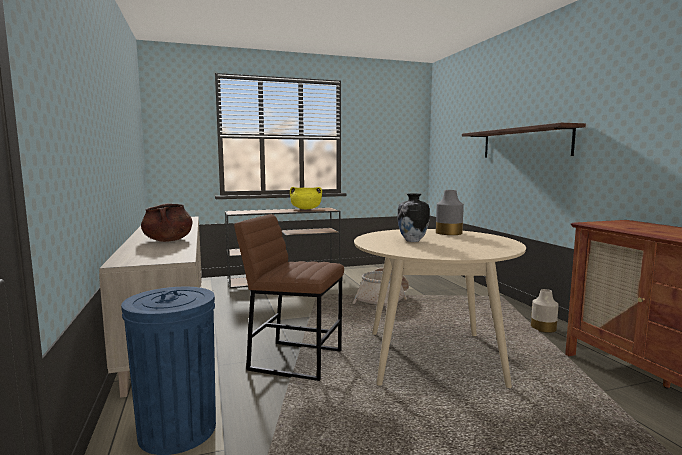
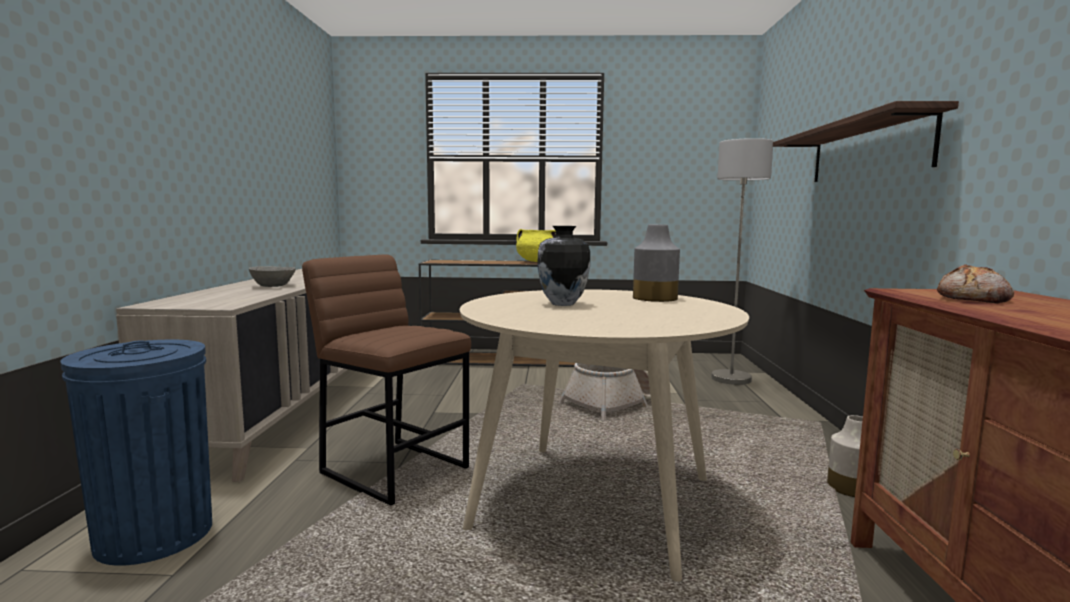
camera: 20 degrees right, 0 degrees up
(168, 240) = (273, 286): brown cooking pot -> grey bowl
(437, 278) = (731, 382): none -> grey floor lamp
(628, 226) = (974, 299): none -> bread

